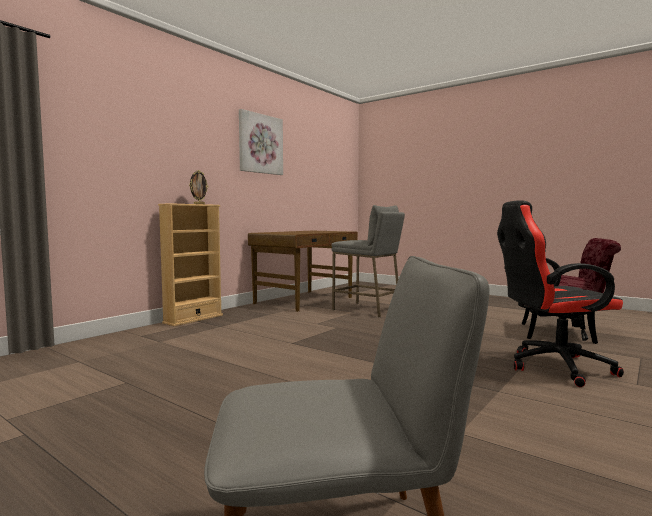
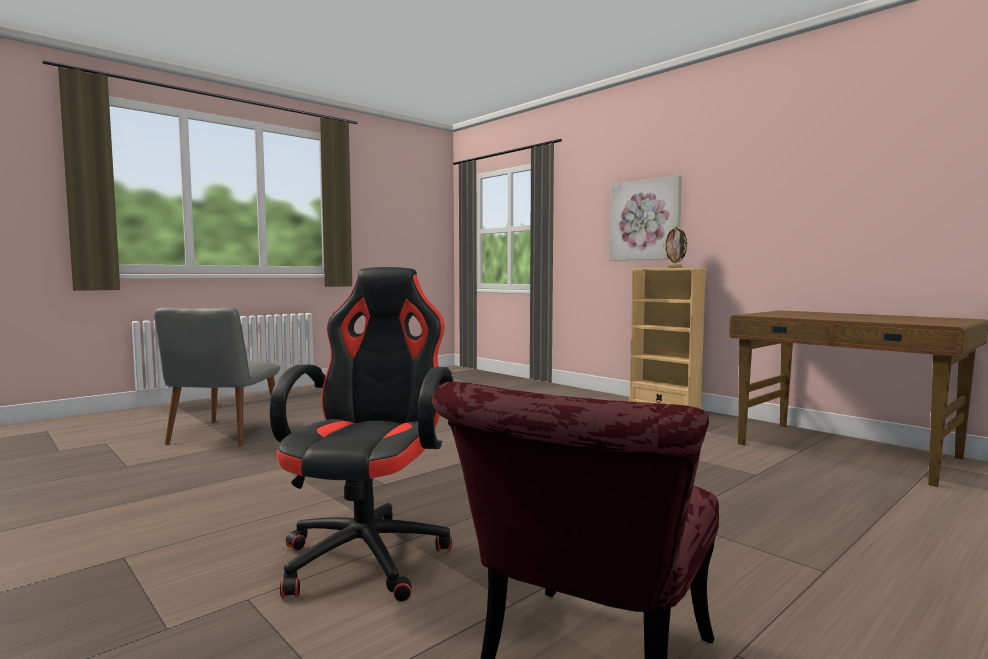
camera: 100 degrees right, 0 degrees up
(260, 144) = (825, 159): picture -> picture (645, 220)
(367, 310) = (788, 486): grey stool -> none

